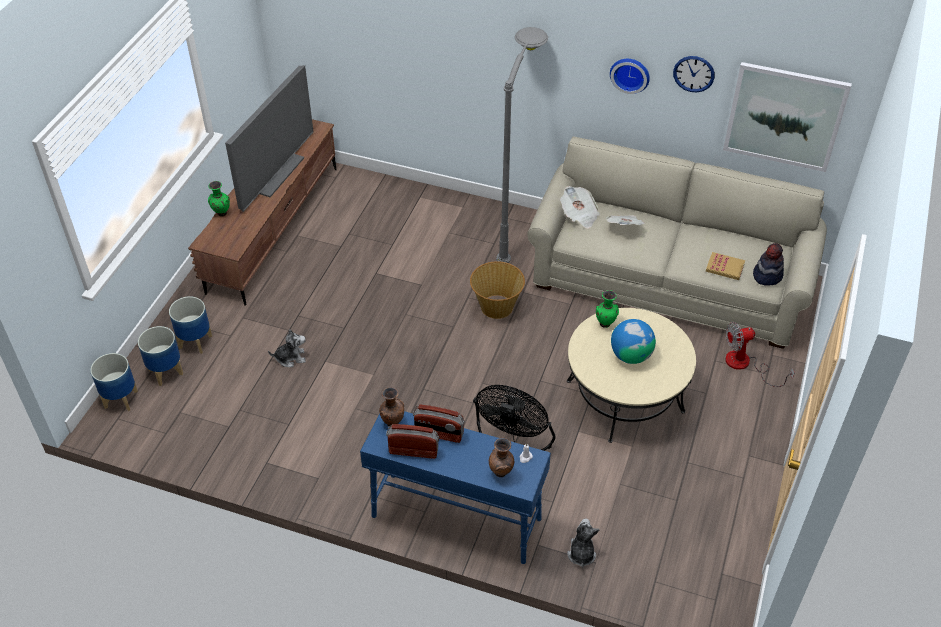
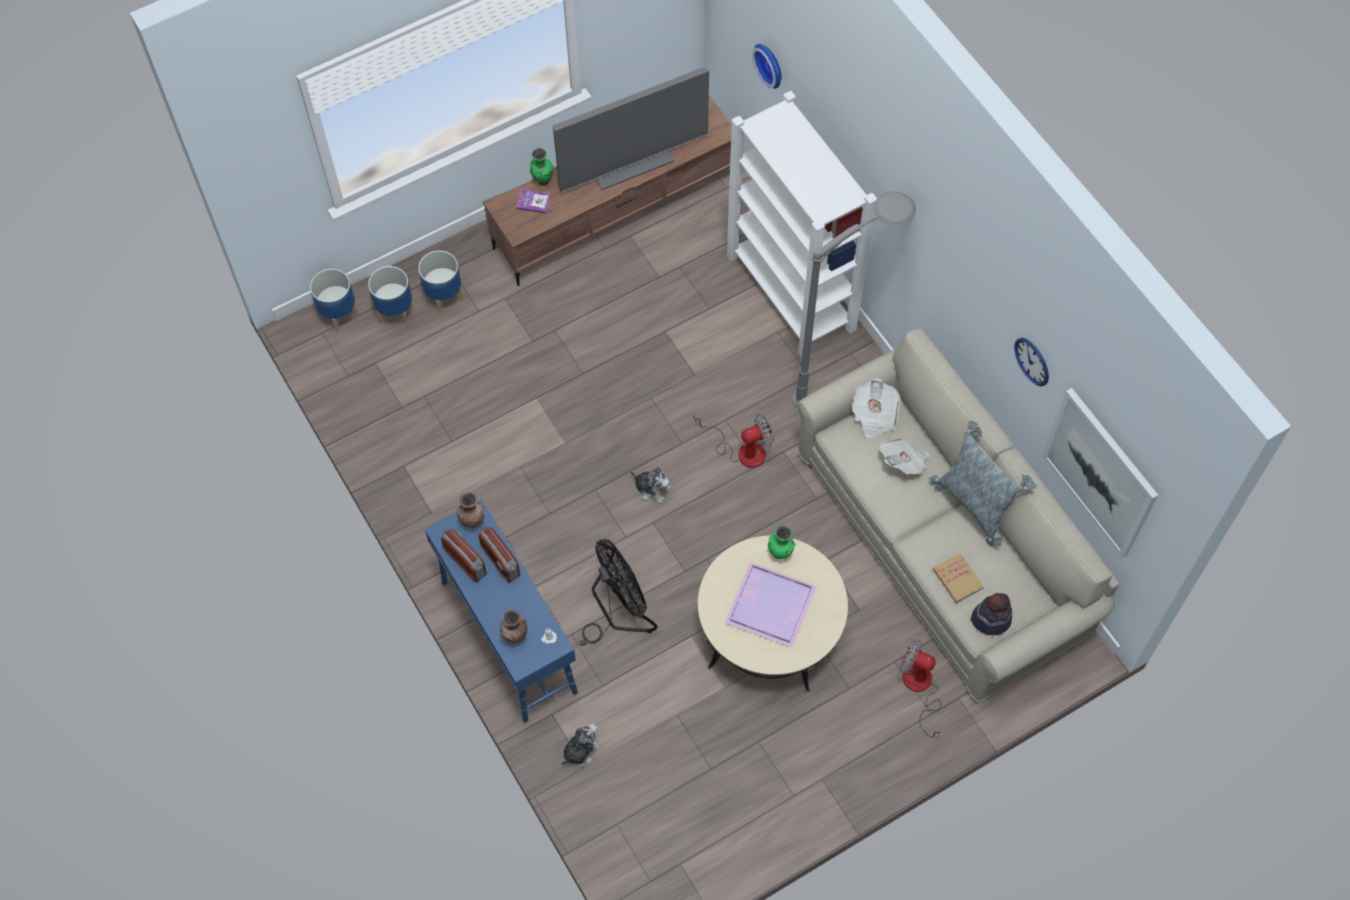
camera: 40 degrees right, 15 degrees up
(227, 228) = (533, 202): none -> book
(290, 358) = (509, 372): plush toy -> plush toy (652, 488)
(436, 208) = (791, 292): none -> white bookcase
(496, 307) = (742, 450): basket -> fan
(630, 74) = (981, 312): wall clock -> wall clock (770, 64)
(630, 355) = (769, 604): globe -> purple tray
(690, 225) = (975, 506): none -> pillow

